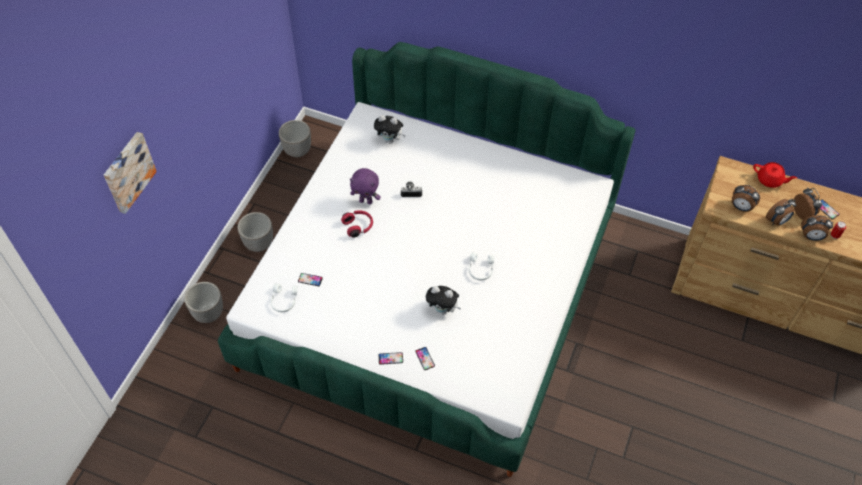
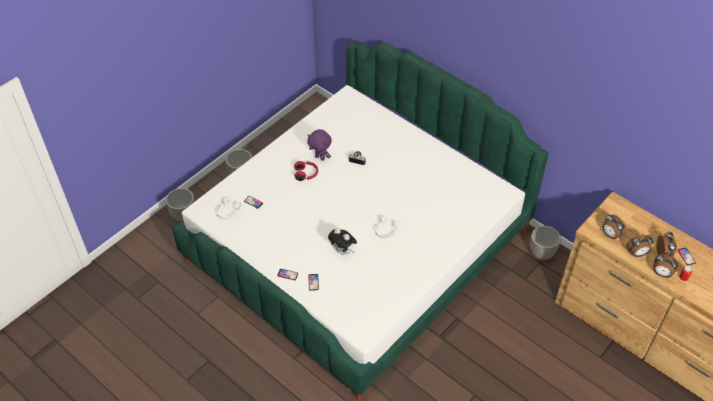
camera: 20 degrees right, 5 degrees down
(127, 172) = (135, 80): picture -> none
(298, 151) = (299, 116): planter -> planter (541, 253)
(390, 140) = (358, 118): plush toy -> none
(770, 180) = (646, 221): red teapot -> none

